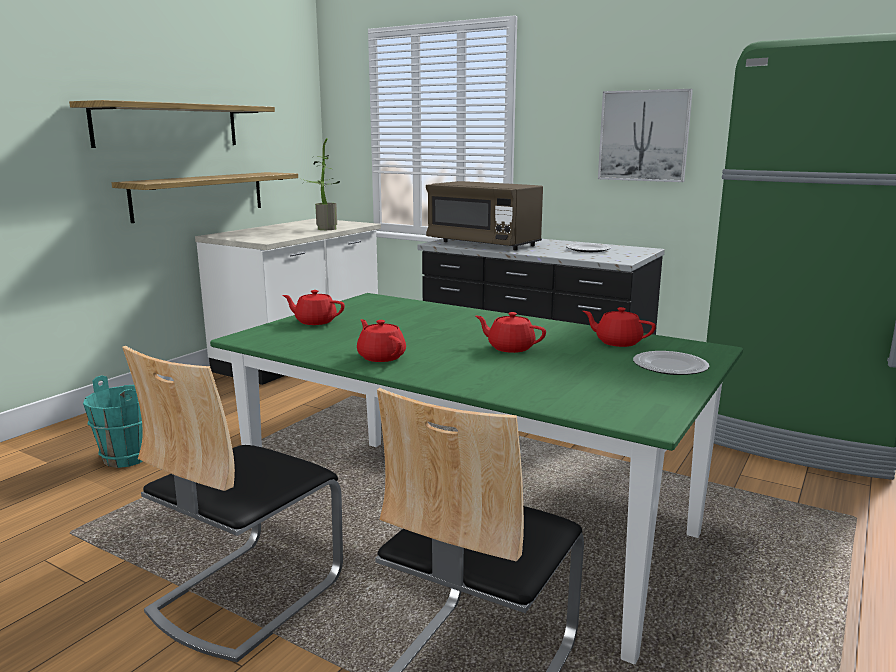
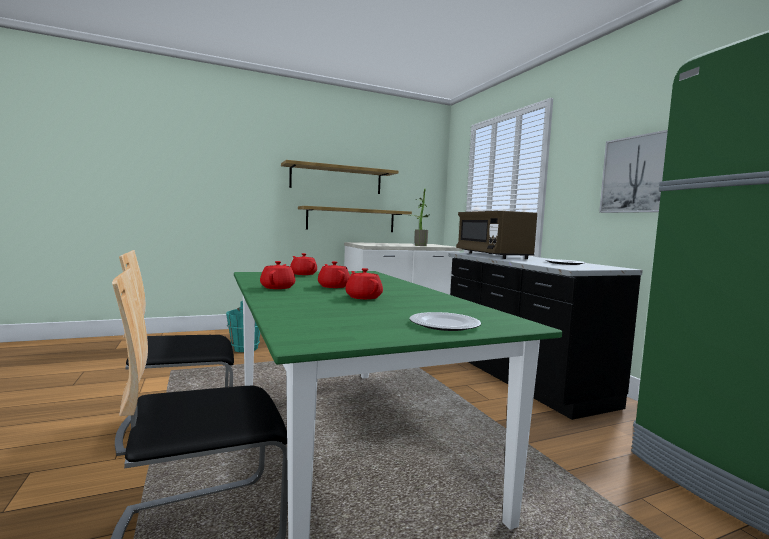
camera: 35 degrees right, 10 degrees down
(617, 342) = (451, 308): red teapot -> red teapot (333, 286)

